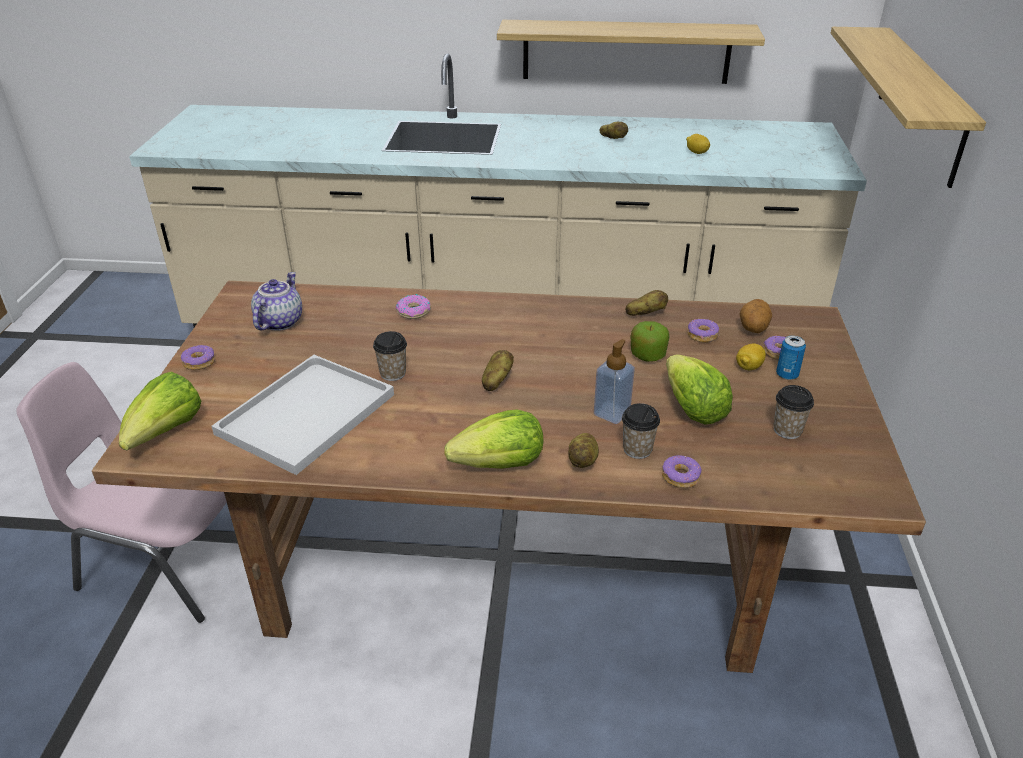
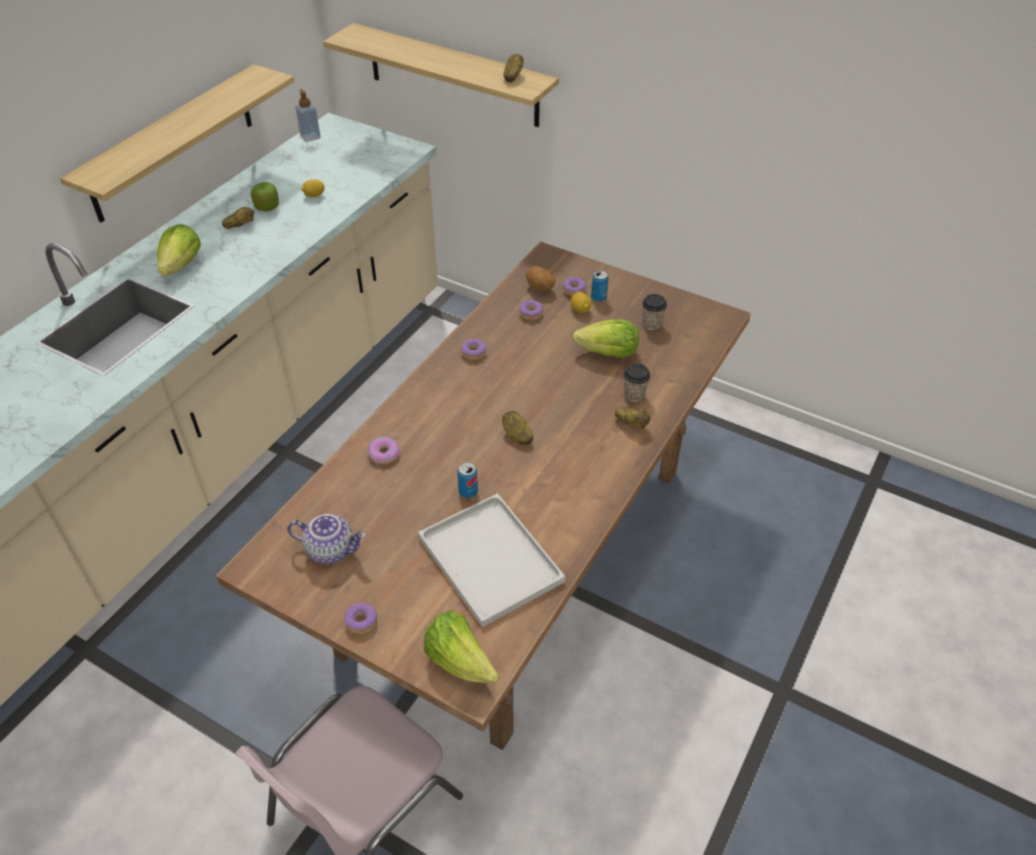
camera: 65 degrees left, 10 degrees up
(279, 322) = (331, 549): teapot -> teapot turned 150 degrees clockwise
(393, 373) = (468, 492): cup -> can
(500, 464) = (614, 465): lettuce -> lettuce (182, 265)
(611, 413) = (590, 391): soap dispenser -> soap dispenser (310, 137)
(645, 313) = (484, 328): potato -> potato (512, 77)
(647, 355) = (536, 348): apple -> apple (267, 207)
(680, 477) = (669, 387): donut -> donut (473, 352)

